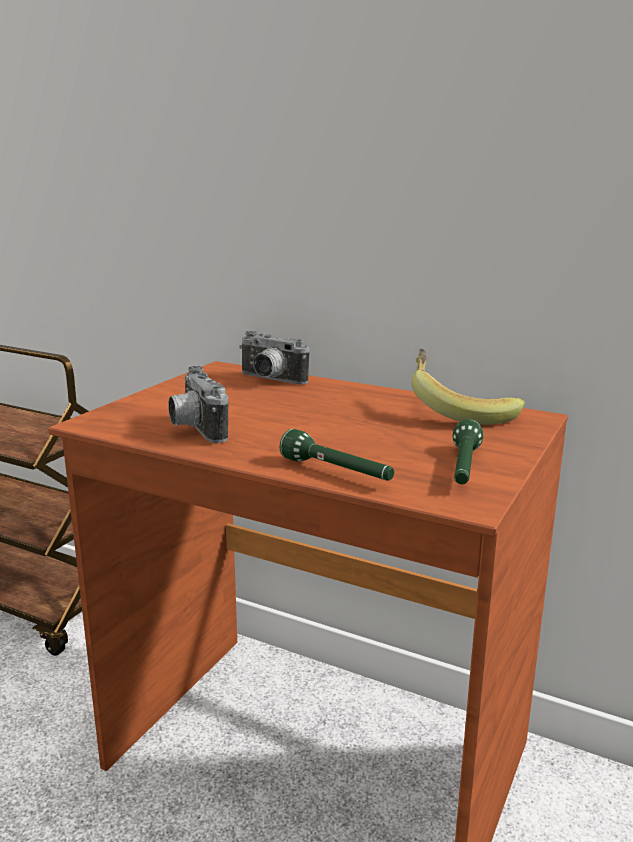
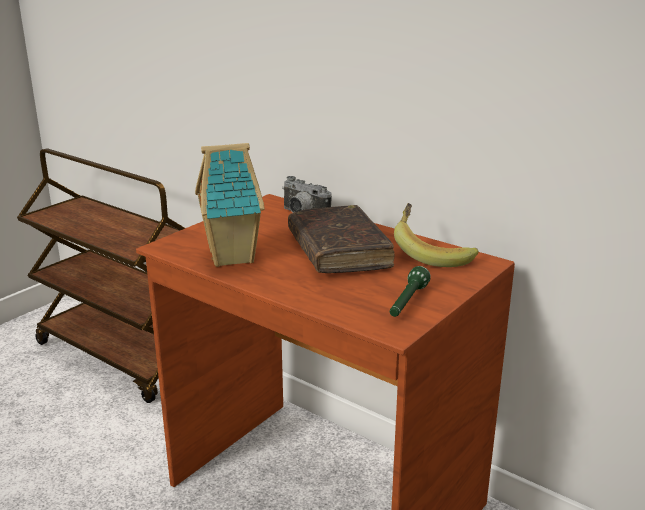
camera: 10 degrees right, 5 degrees up
(195, 429) = (233, 257): camera -> toy house
(337, 415) = (338, 251): none -> brown book
(337, 472) = (317, 299): green flashlight -> none

